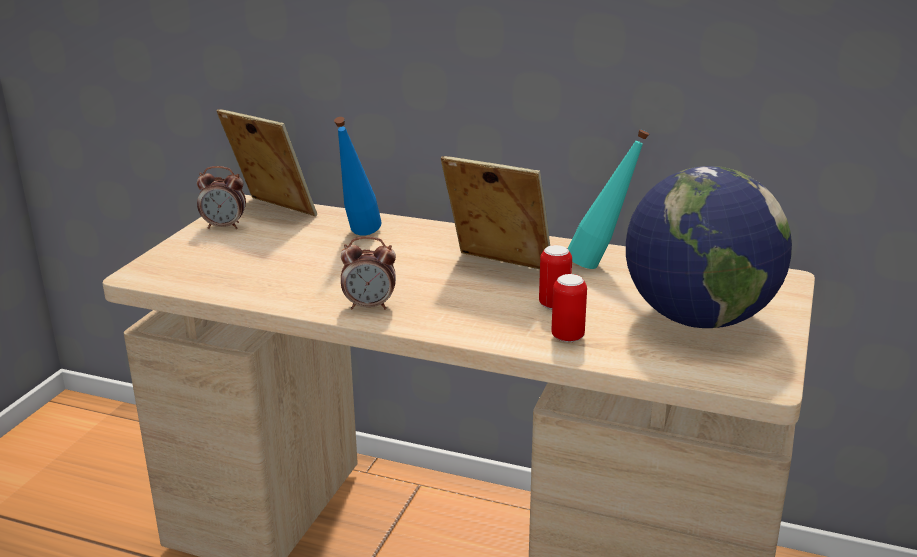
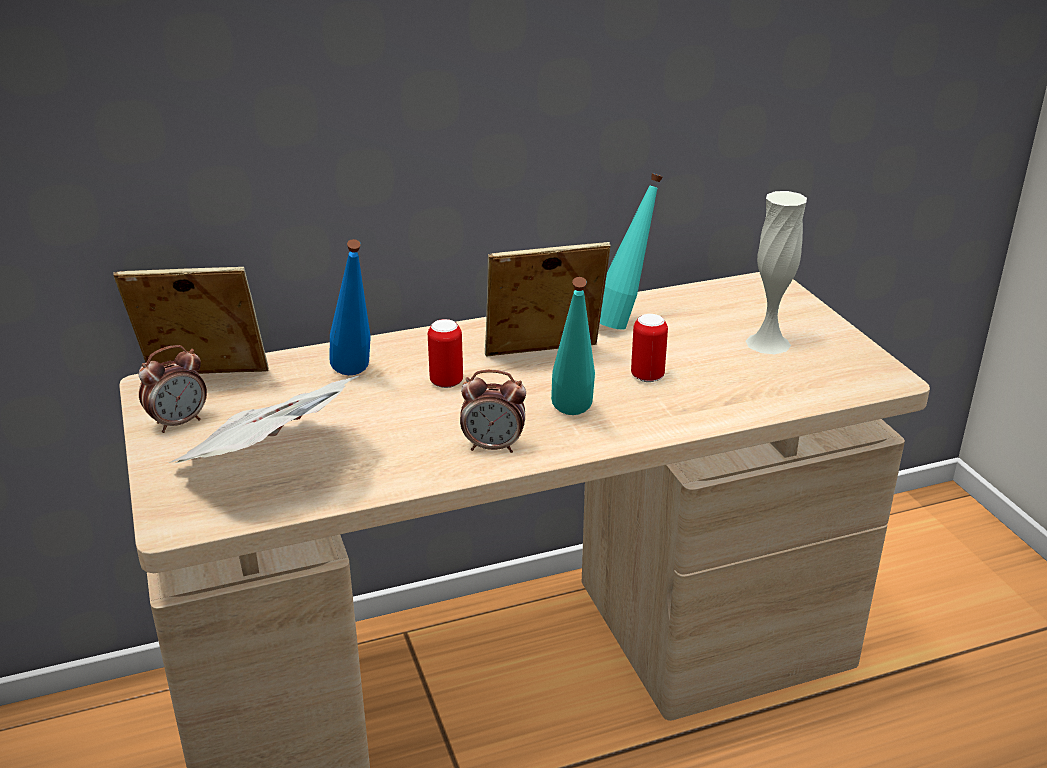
camera: 40 degrees left, 5 degrees up
(233, 264) = (270, 462): none -> newspaper
(370, 306) = (493, 447): alarm clock -> alarm clock turned 45 degrees clockwise
(452, 310) = (573, 418): none -> turquoise bottle
(567, 337) = (704, 402): can -> can (446, 382)
(698, 318) = (768, 343): globe -> white vase

